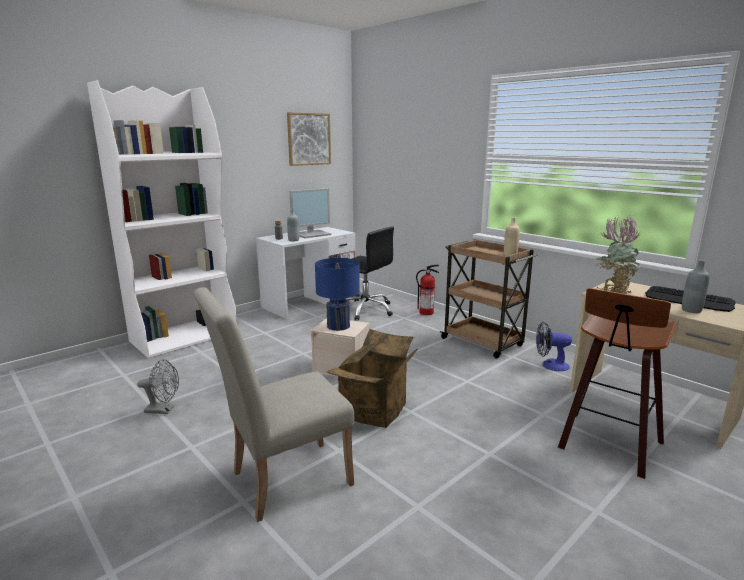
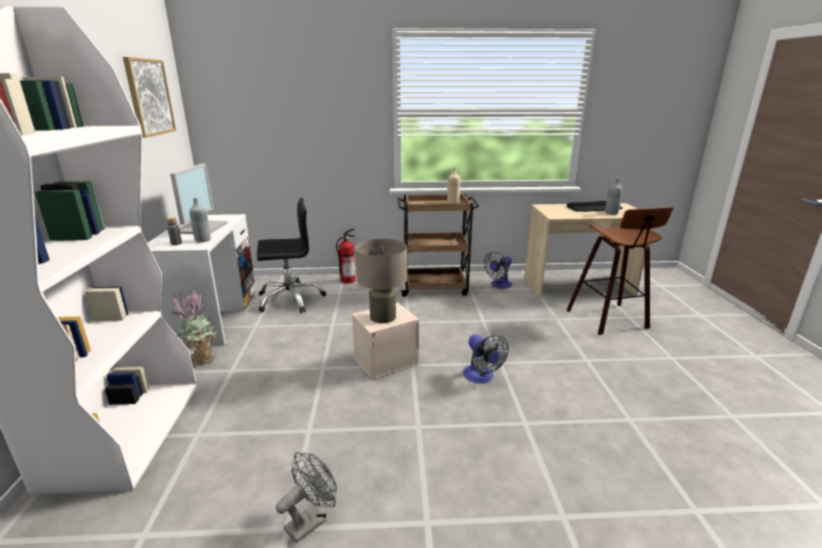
camera: 50 degrees left, 5 degrees up
(282, 480) = (547, 476): beige chair -> none
(338, 326) = (383, 317): blue table lamp -> beige table lamp
(375, 410) = (481, 377): cardboard box -> fan
(613, 291) = (558, 213): potted plant -> potted plant (200, 359)

